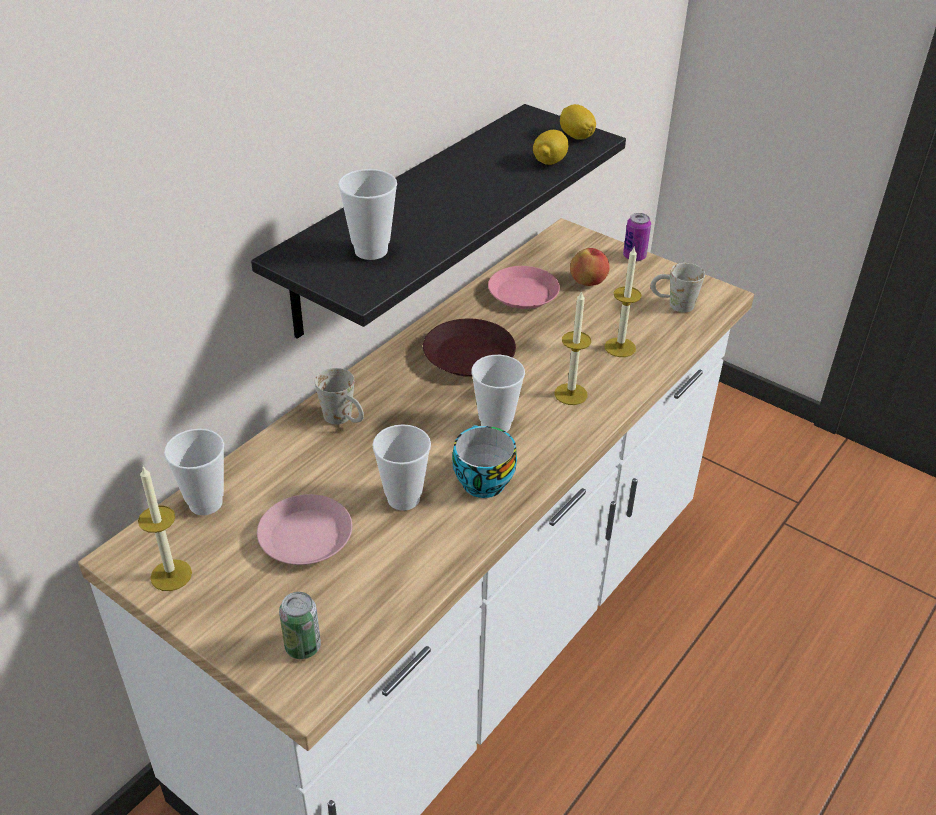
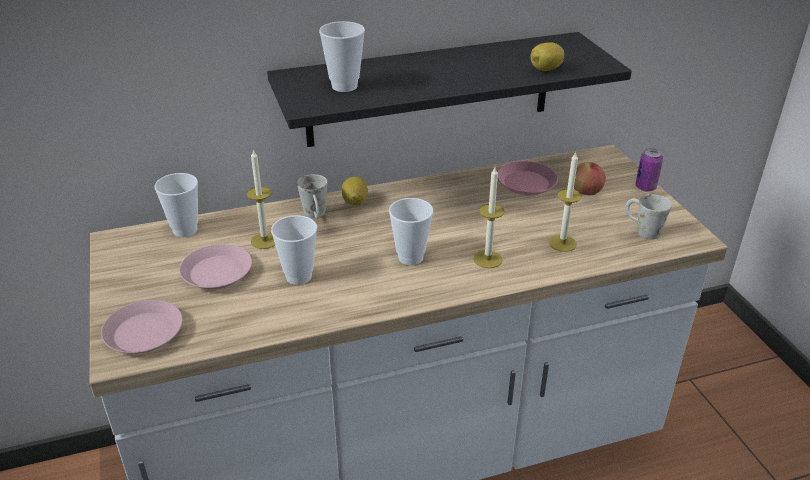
camera: 35 degrees right, 5 degrees down
(171, 575) = (124, 260): candle -> candle (265, 240)
(303, 646) = (144, 332): can -> pink plate
(469, 355) = (442, 208): brown plate -> none
(480, 480) = (360, 287): cup -> none
(576, 136) = (590, 59): lemon -> lemon (355, 202)

